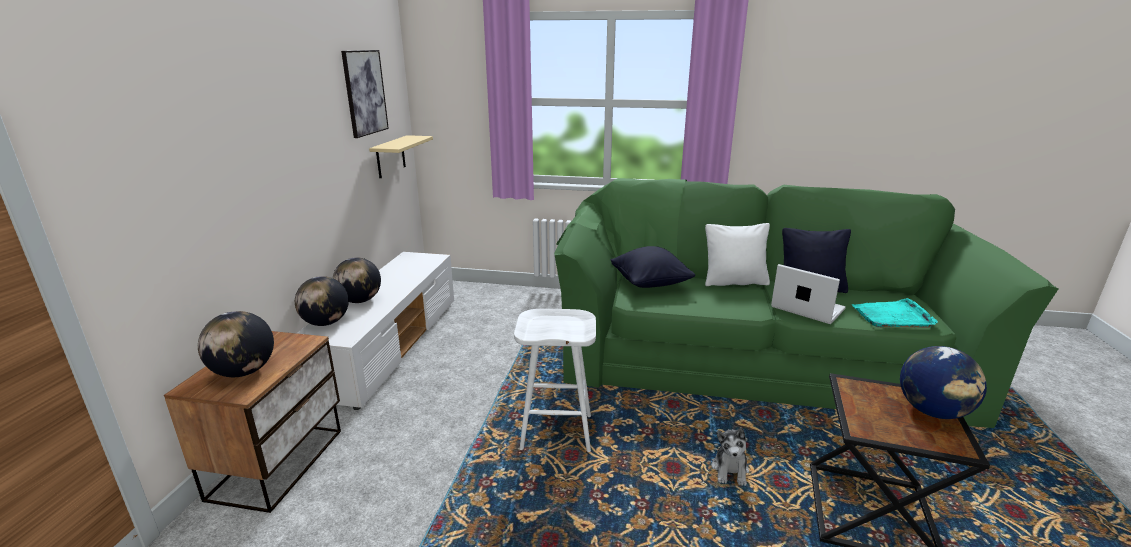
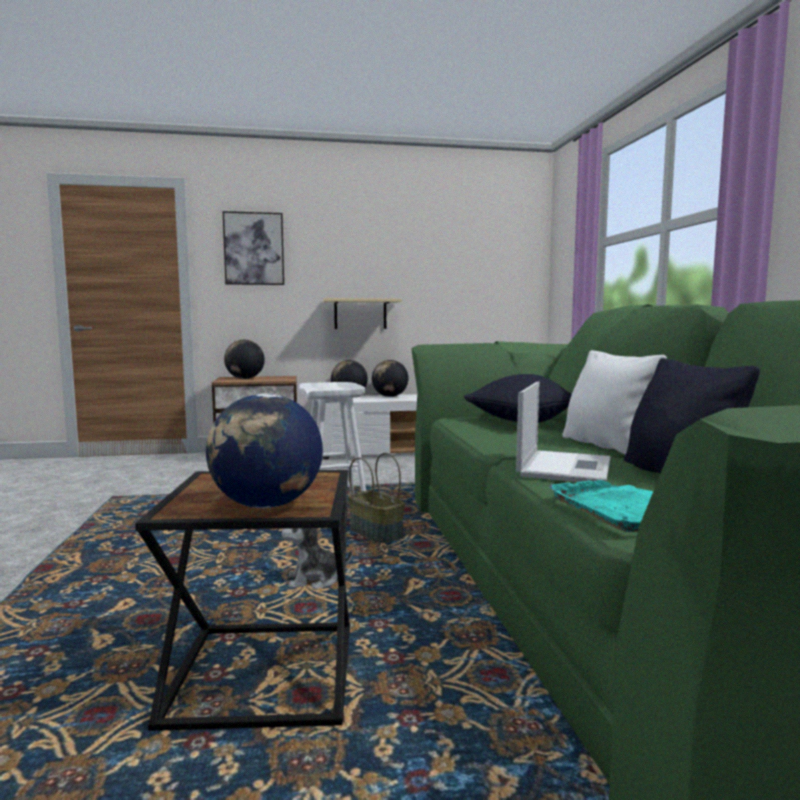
camera: 70 degrees right, 15 degrees down
(365, 92) = (472, 242): picture -> picture (254, 249)
(390, 157) = (500, 302): beige shelf -> beige shelf (360, 314)
(638, 420) = (377, 533): none -> basket

